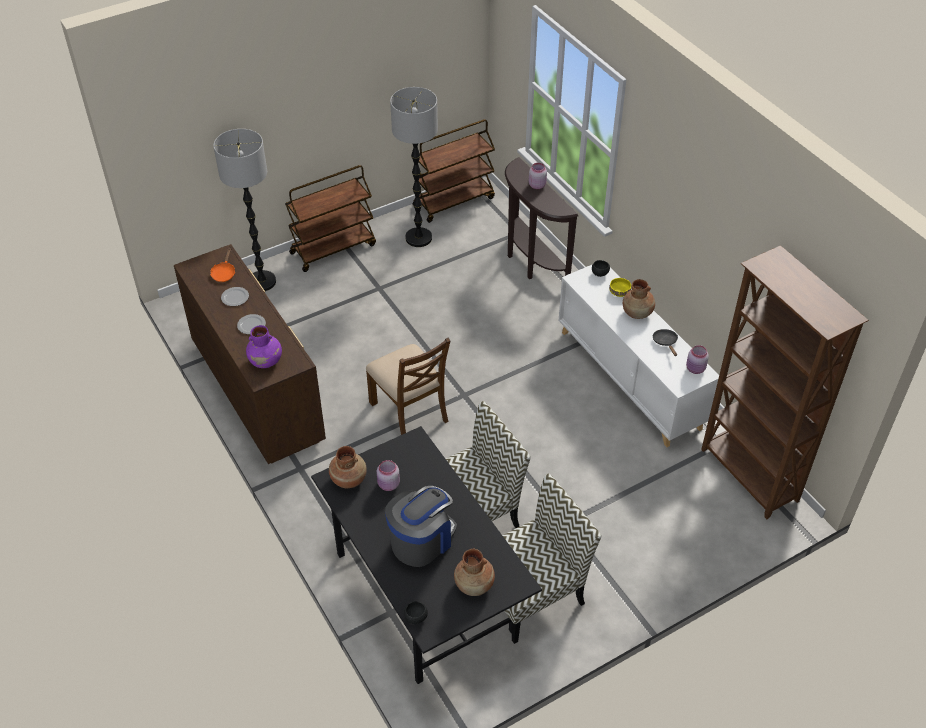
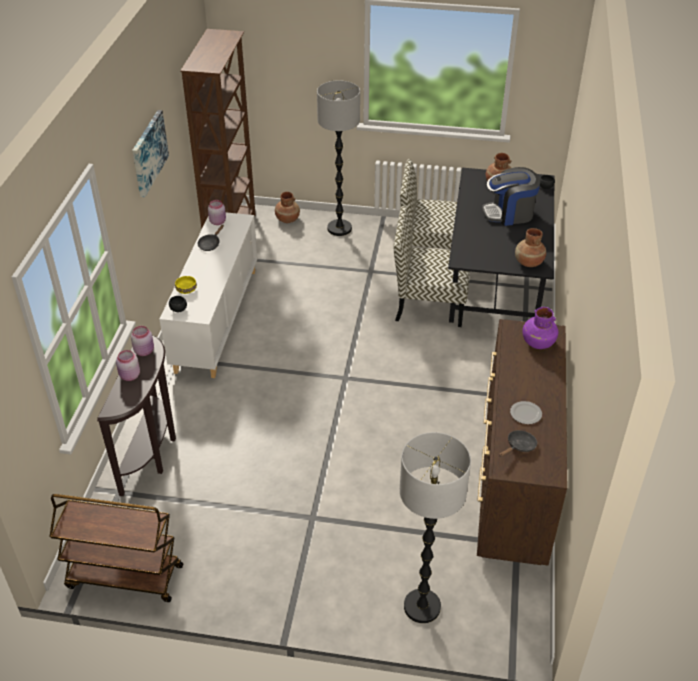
camera: 140 degrees left, 5 degrees down
(224, 273) = (519, 446): orange frying pan -> black frying pan
(251, 325) = (529, 379): plate -> none
(333, 248) = (310, 601): brown cart -> none
(388, 485) = (504, 247): pink jar -> pink jar (145, 351)
(410, 412) = (399, 389): brown chair -> none
(419, 238) = (213, 552): floor lamp -> floor lamp (339, 228)
(637, 313) = (197, 270): brown vase -> brown vase (287, 219)
(698, 205) = (148, 152): none -> picture

